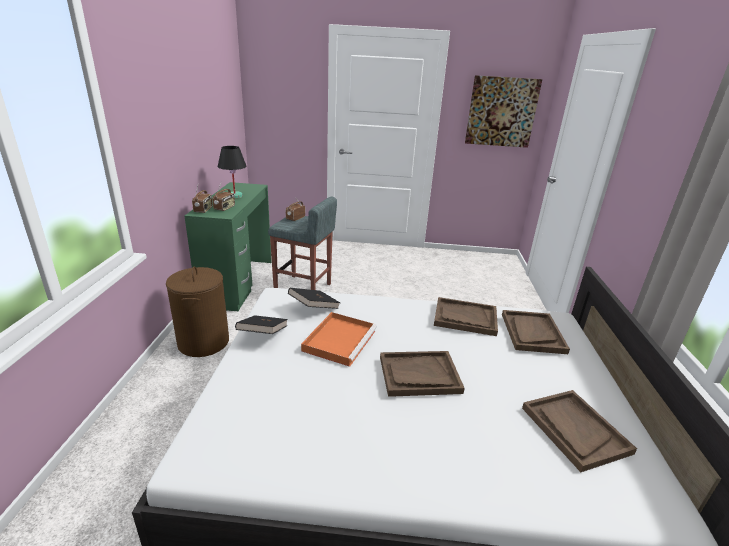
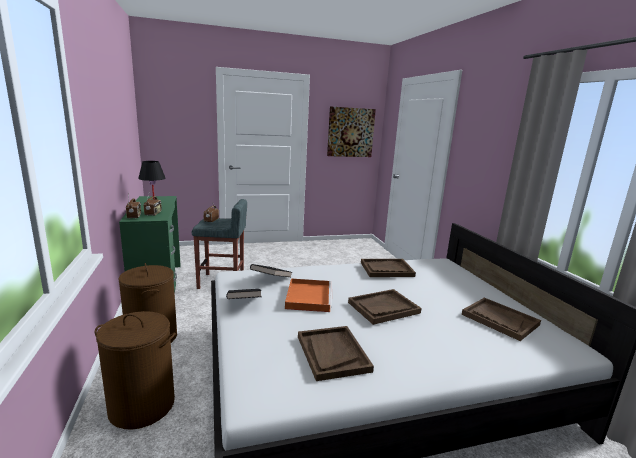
camera: 20 degrees left, 10 degrees down
(159, 416) = (142, 406): none -> brown laundry basket
(532, 333) = (435, 271): brown tray -> brown tray (332, 353)

